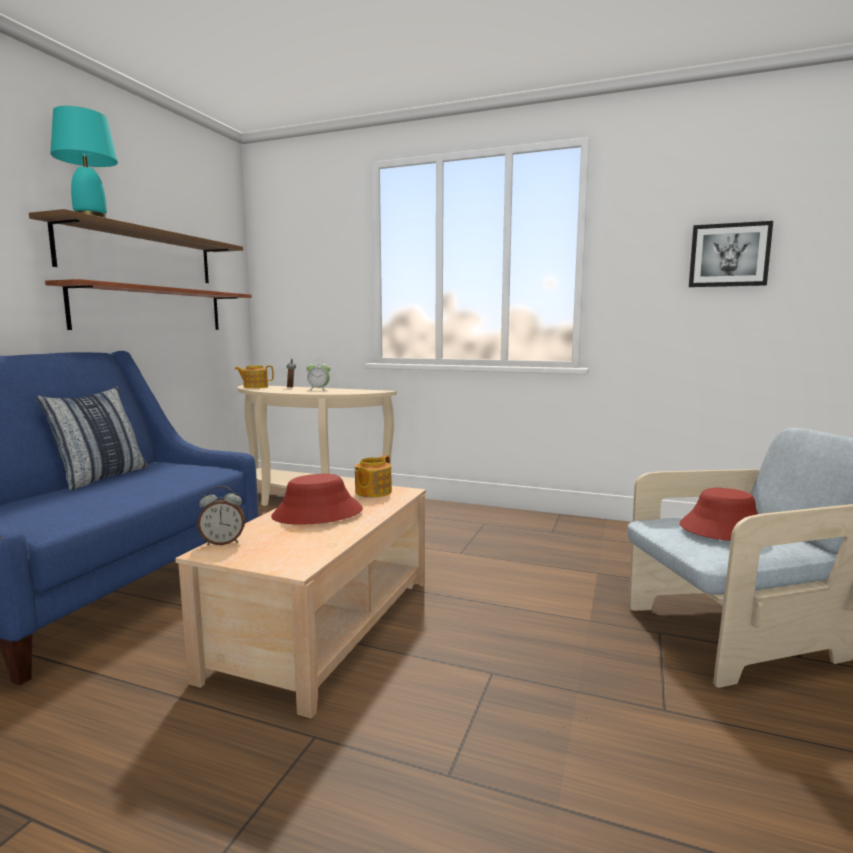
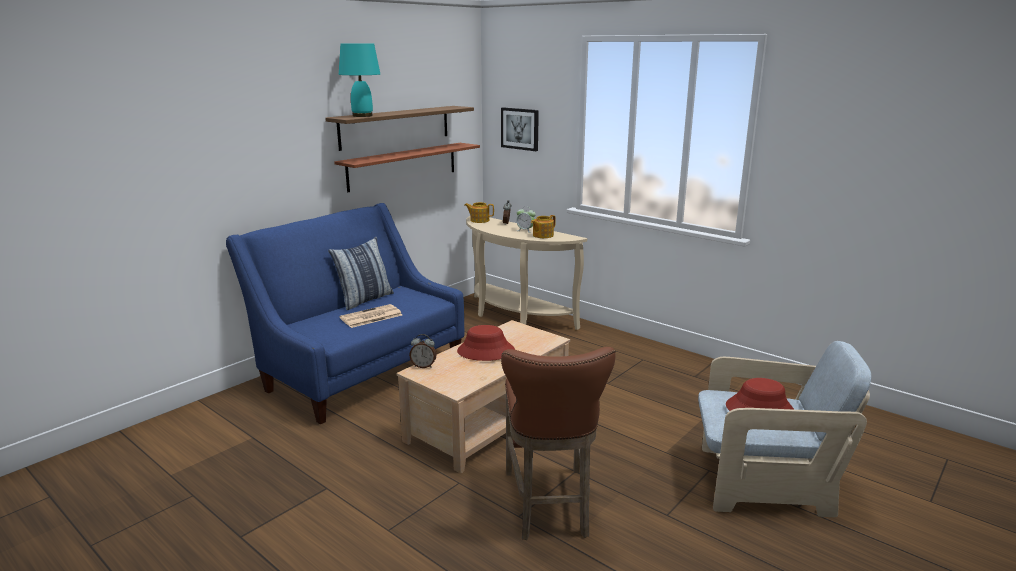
camera: 20 degrees right, 10 degrees up
(114, 493) = (370, 317): none -> newspaper
(372, 492) = (531, 337): teapot -> teapot (542, 235)
(488, 743) = (548, 507): none -> brown stool
(729, 255) = (882, 157): picture -> picture (520, 129)

